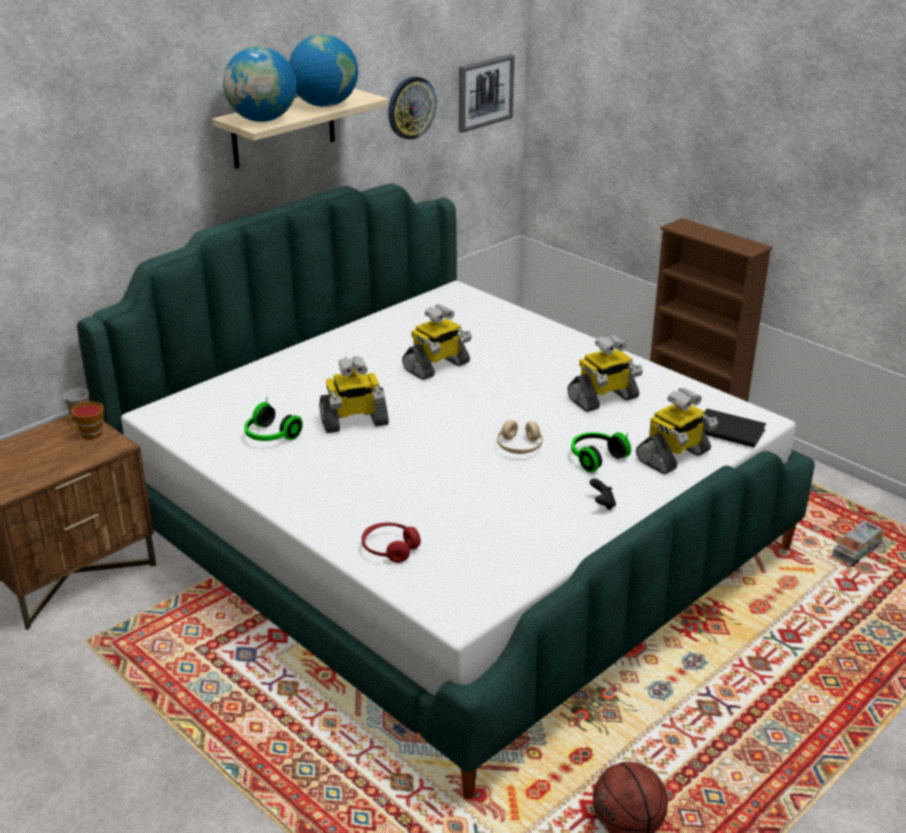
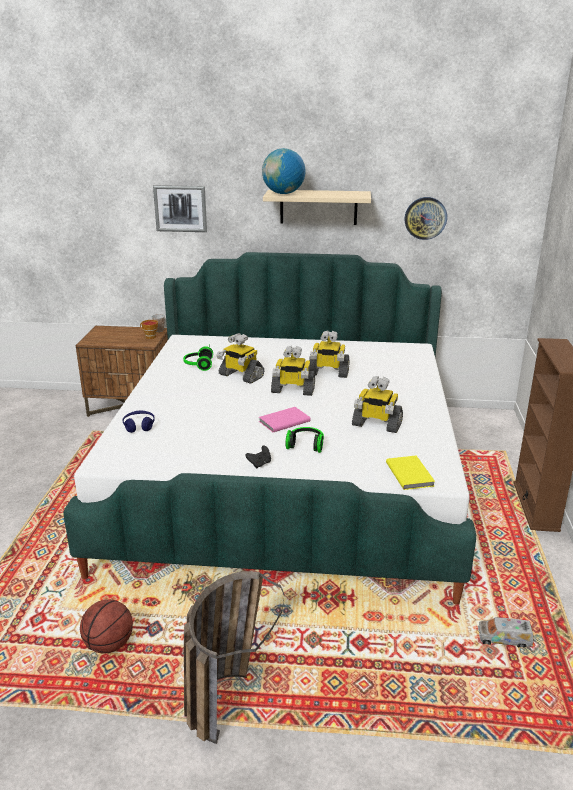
camera: 50 degrees right, 5 degrees down
(324, 105) = (330, 194): globe -> none
(390, 549) = (139, 426): red headphones -> blue headphones
(484, 92) = (498, 223): picture -> picture (180, 208)
(519, 447) = (283, 421): beige headphones -> pink book
(673, 457) = (347, 467): toy robot -> toy robot (292, 390)
(729, 430) = (410, 474): black book -> yellow book
(785, 763) = (226, 692): none -> basket

